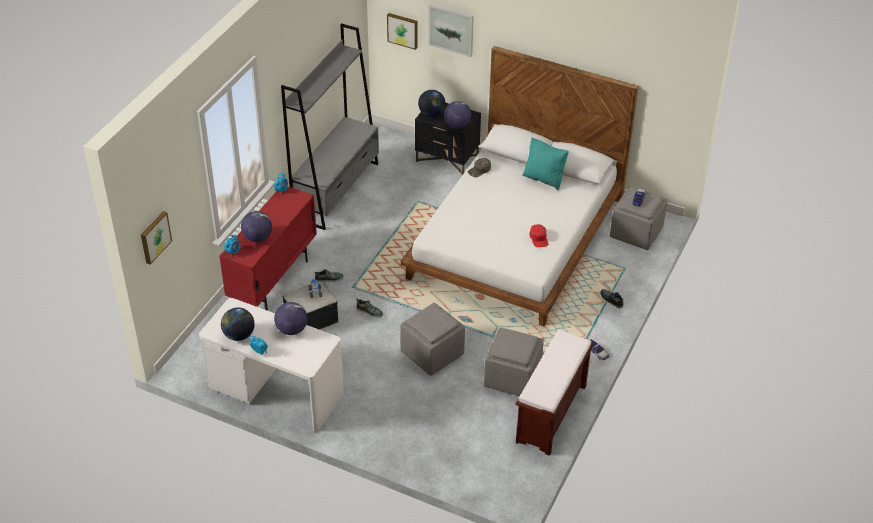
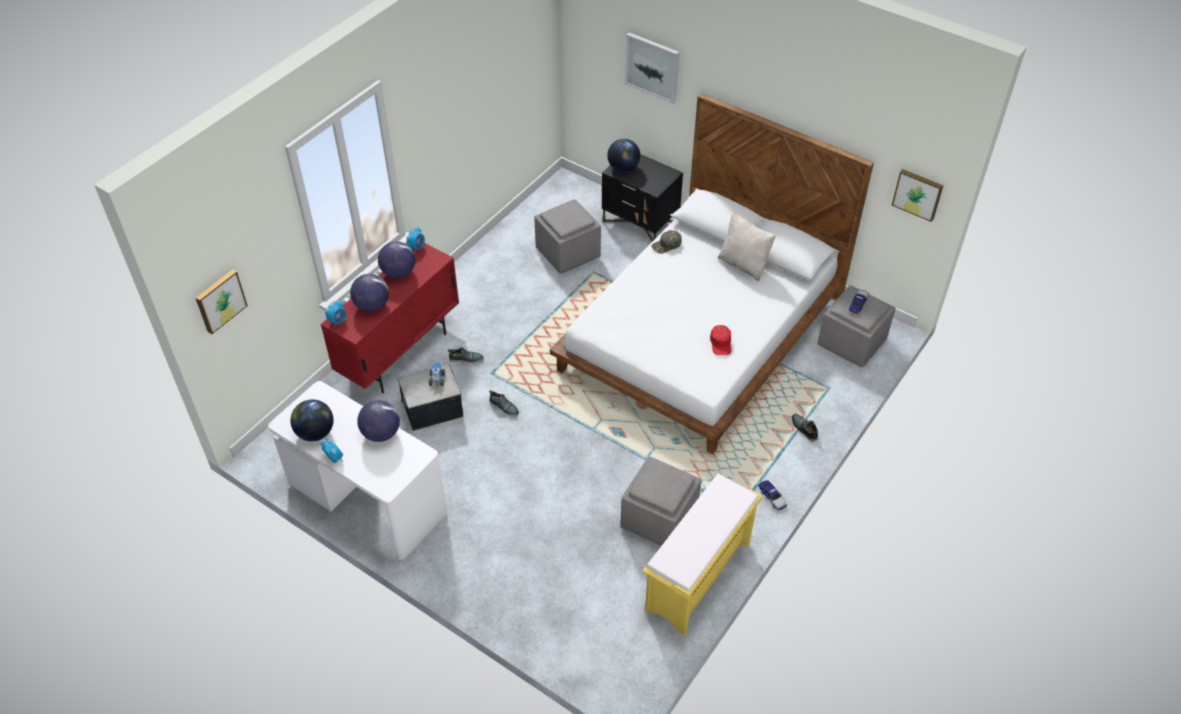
camera: 10 degrees right, 5 degrees up
(336, 190) = (501, 248): grey bookcase -> none
(403, 30) = (597, 62): picture -> picture (918, 194)
(432, 354) = (567, 474): grey ottoman -> grey ottoman (567, 253)
(457, 125) = (651, 185): globe -> globe (398, 273)
(544, 178) = (743, 264): turquoise pillow -> beige pillow
(551, 415) = (697, 578): brown bench -> yellow bench

